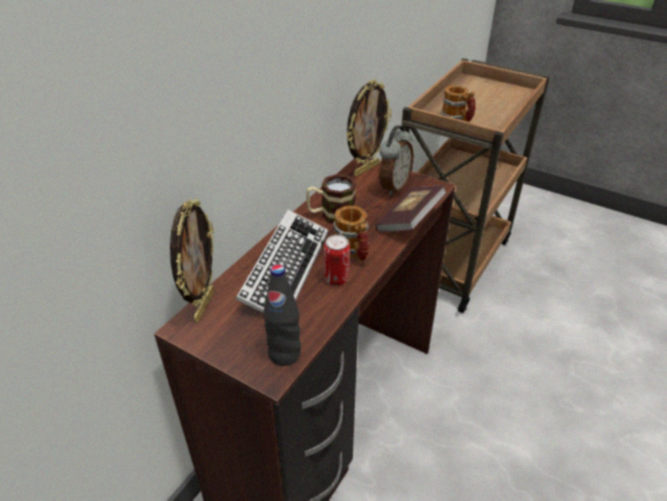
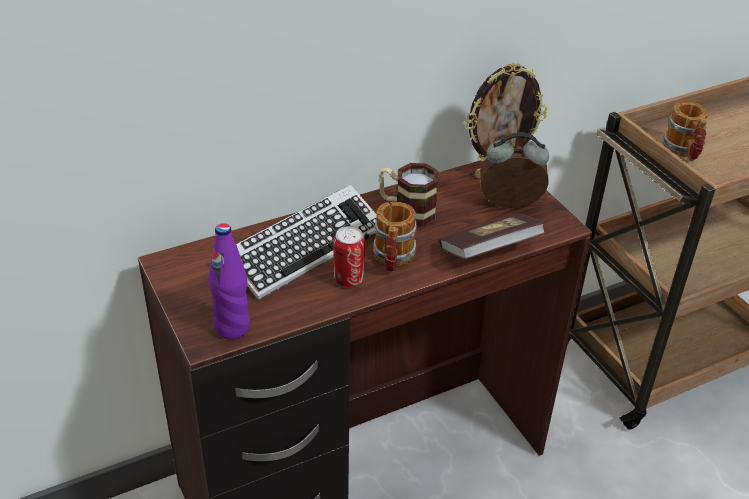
camera: 30 degrees right, 0 degrees up
(203, 306) = (199, 250): picture frame -> none
(284, 354) = (232, 328): black bottle -> purple bottle
(393, 187) = (510, 206): alarm clock -> alarm clock turned 150 degrees counterclockwise

